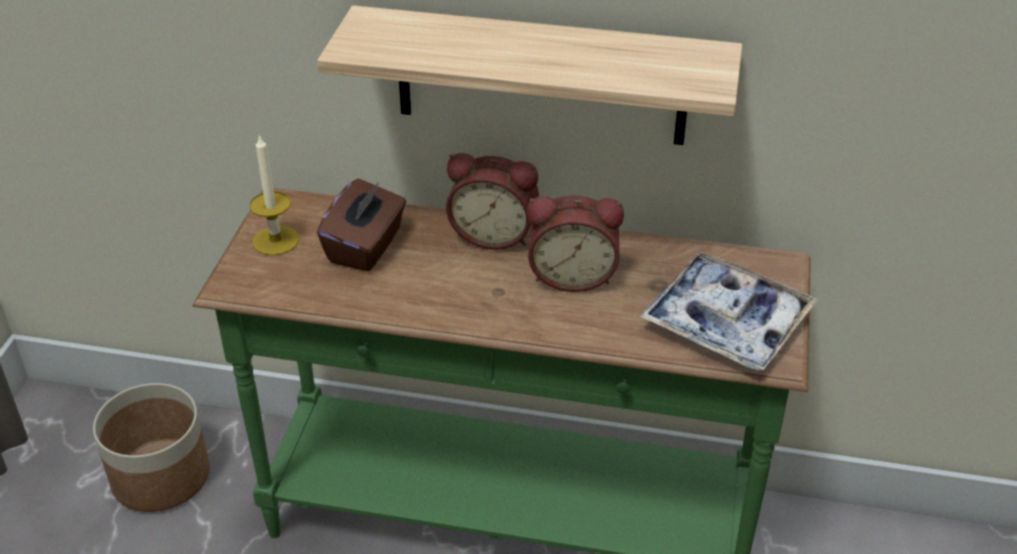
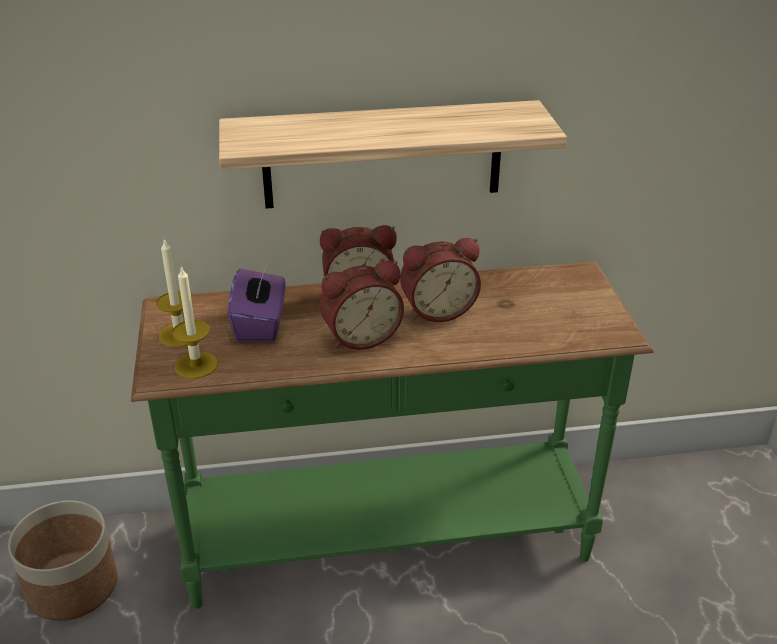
camera: 20 degrees left, 5 degrees down
(274, 281) = (196, 365): none -> candle
(366, 247) = (260, 324): brown tissue box -> purple tissue box
(466, 287) = (360, 336): none -> alarm clock
(726, 322) = (570, 318): tray -> none

